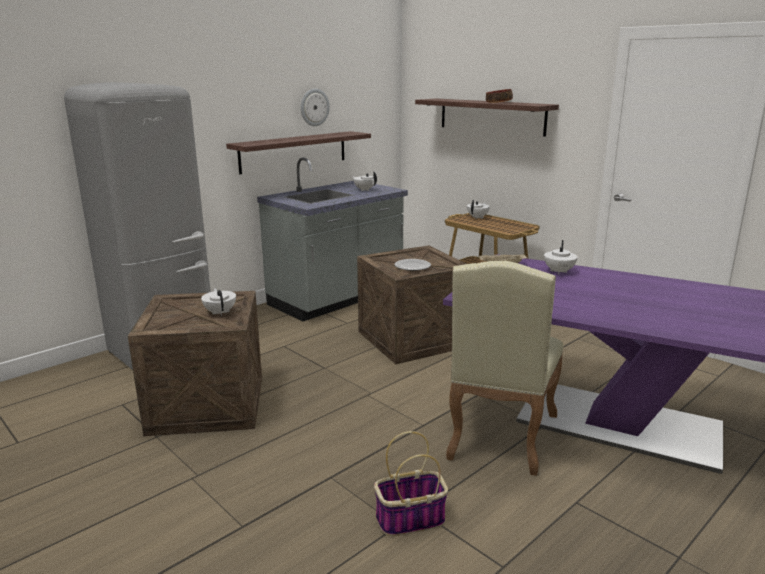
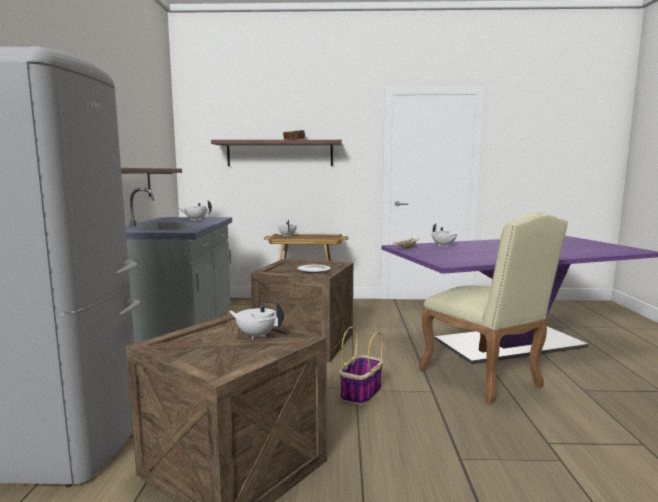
camera: 45 degrees left, 10 degrees down
(314, 107) = (130, 139): wall clock -> none
(409, 520) = (558, 452): basket -> basket (361, 393)

